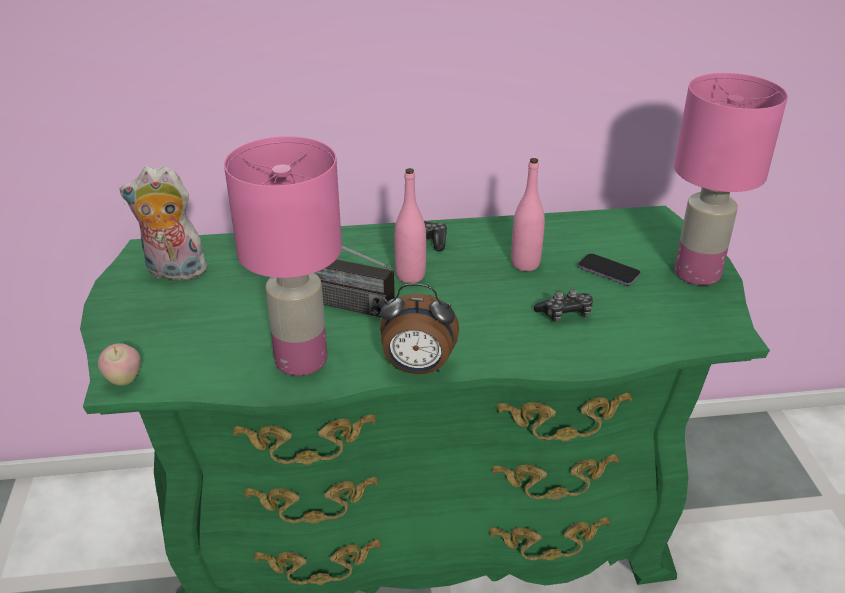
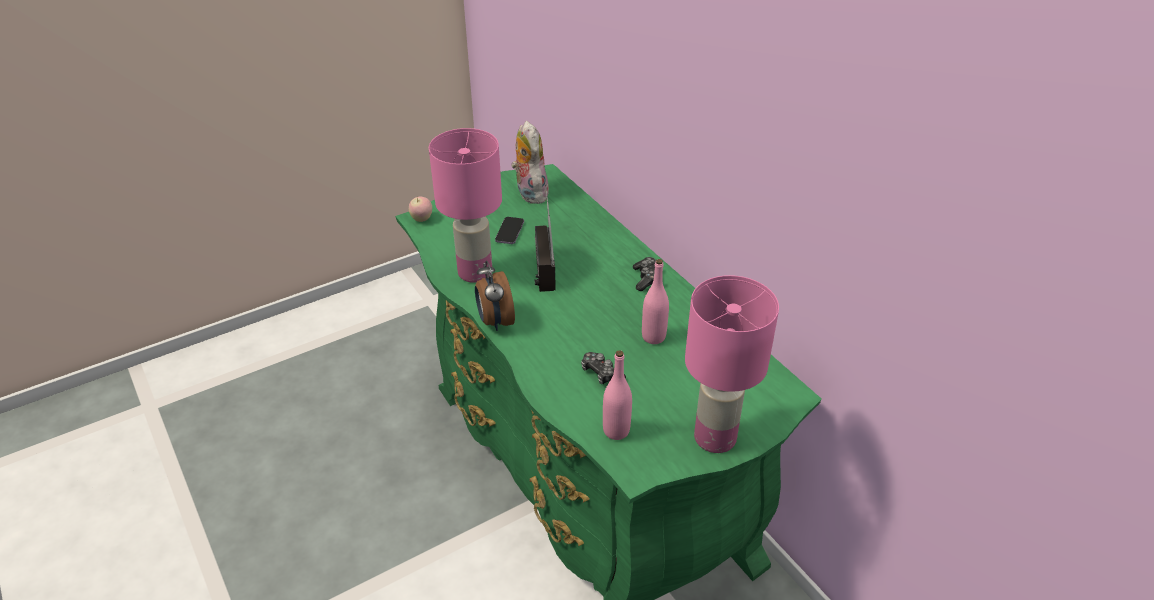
camera: 65 degrees right, 5 degrees up
(410, 276) = (596, 286): pink bottle -> pink bottle (616, 431)
(608, 271) = (677, 384): phone -> phone (509, 232)

